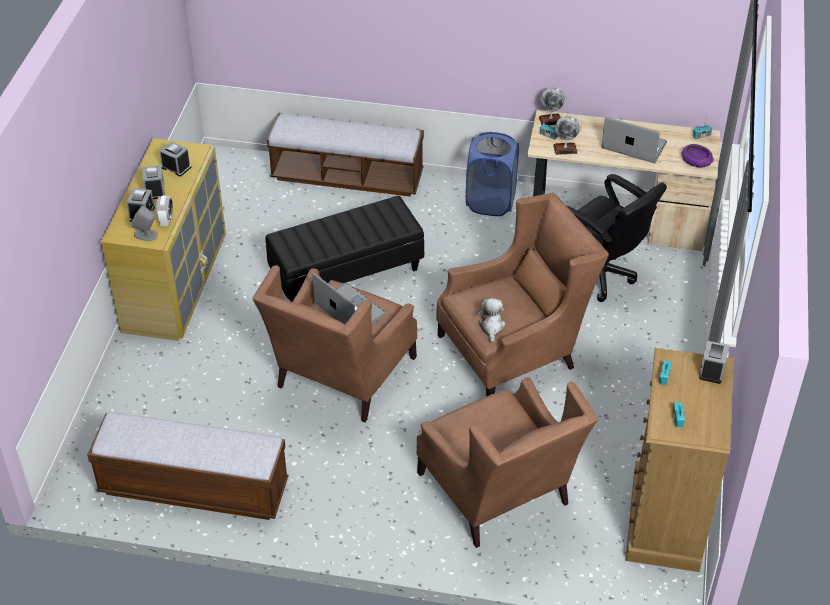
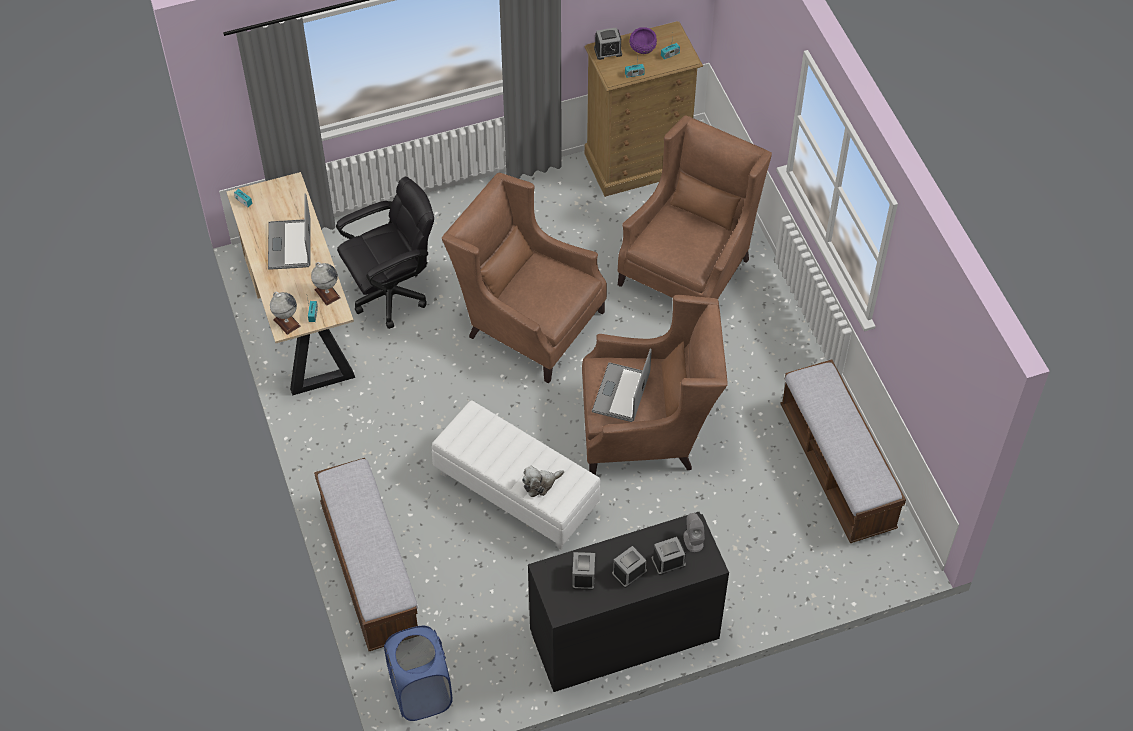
camera: 120 degrees left, 10 degrees up
(166, 220) = (663, 535): alarm clock -> none
(175, 282) = (623, 634): yellow cabinet -> black cabinet
(346, 275) = (517, 492): black ottoman -> white ottoman
(490, 202) = (336, 425): blue laundry basket -> blue laundry basket (421, 693)
(491, 326) = (570, 285): plush toy -> plush toy (540, 484)
(602, 278) = (393, 295): black office chair -> black office chair turned 45 degrees clockwise
(696, 161) = (287, 193): purple bowl -> purple bowl (642, 46)

